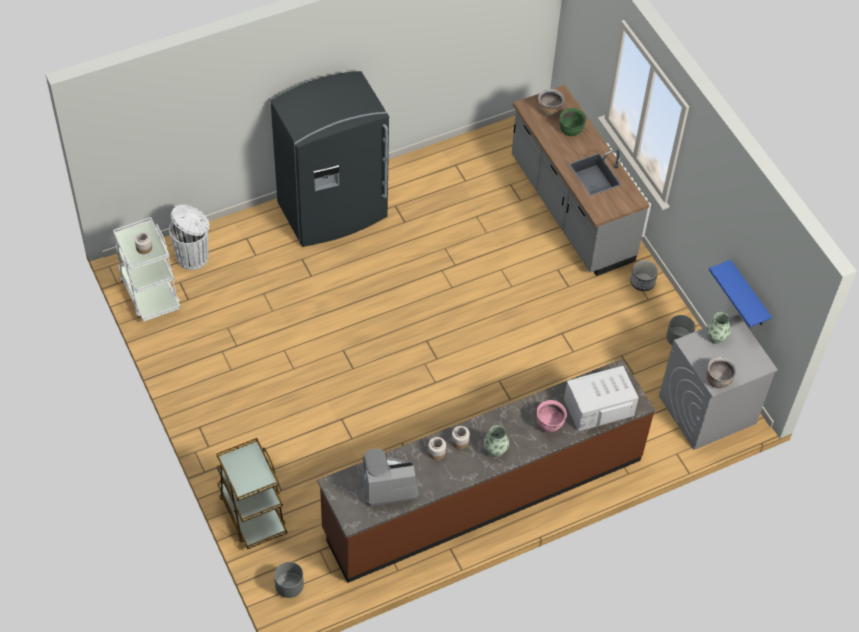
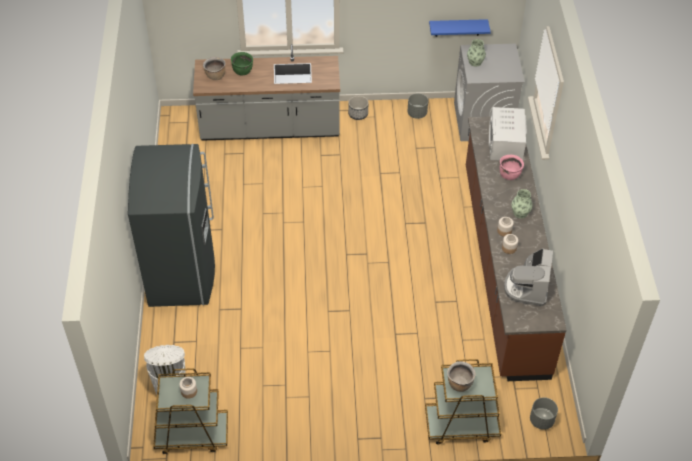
camera: 65 degrees left, 5 degrees down
(150, 292) = (191, 434): white cart -> brown cart
(718, 380) = (512, 74): brown cooking pot -> brown cooking pot (459, 383)

